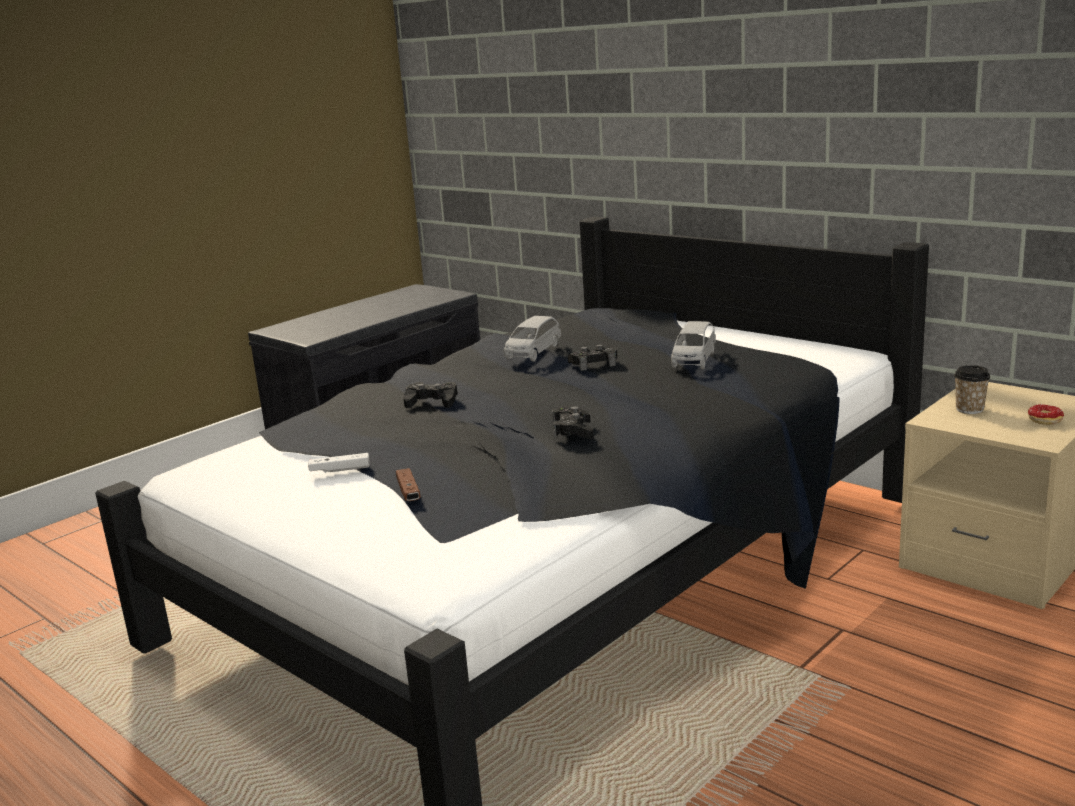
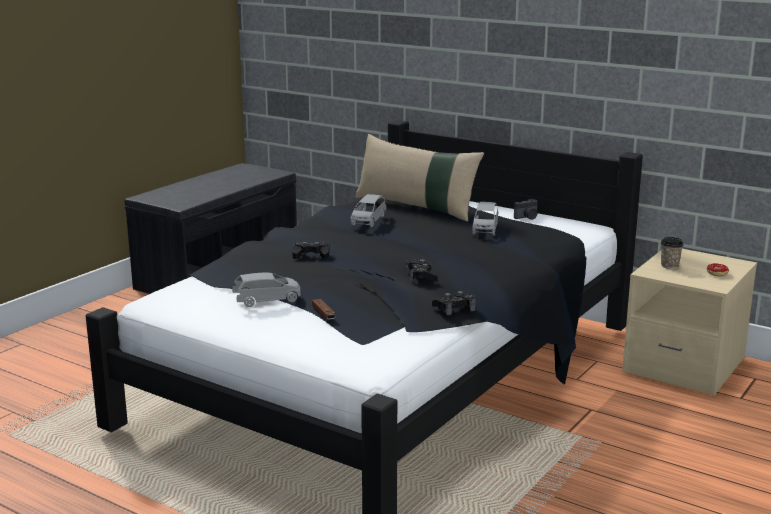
camera: 10 degrees left, 0 degrees up
(340, 470) = (267, 300): white game controller -> grey toy car
(593, 364) = (415, 230): black game controller -> black game controller (455, 308)
(609, 332) = (416, 207): none -> beige pillow
(762, 343) = (527, 217): none -> camera

